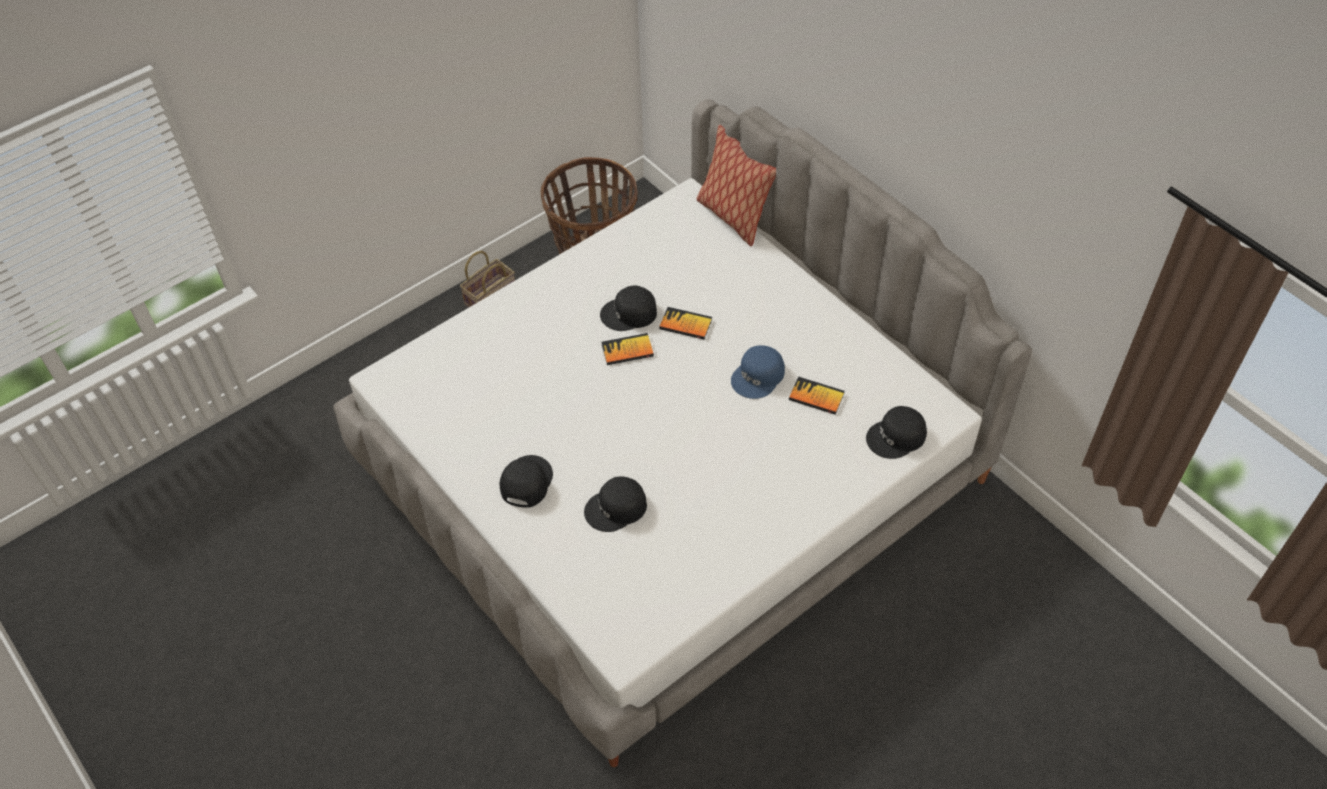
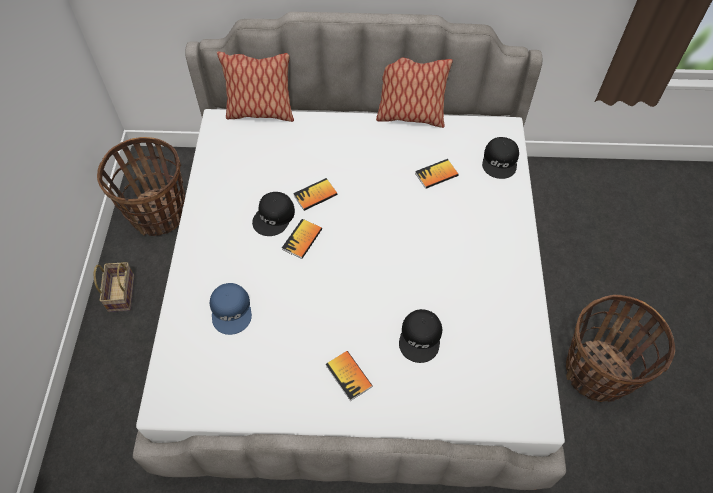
camera: 50 degrees left, 5 degrees up
(525, 482) = (348, 376): black cap -> book
(758, 376) = (393, 189): blue cap -> blue cap (232, 310)
(801, 744) = (597, 372): none -> basket
(865, 327) = (410, 116): none -> pillow

